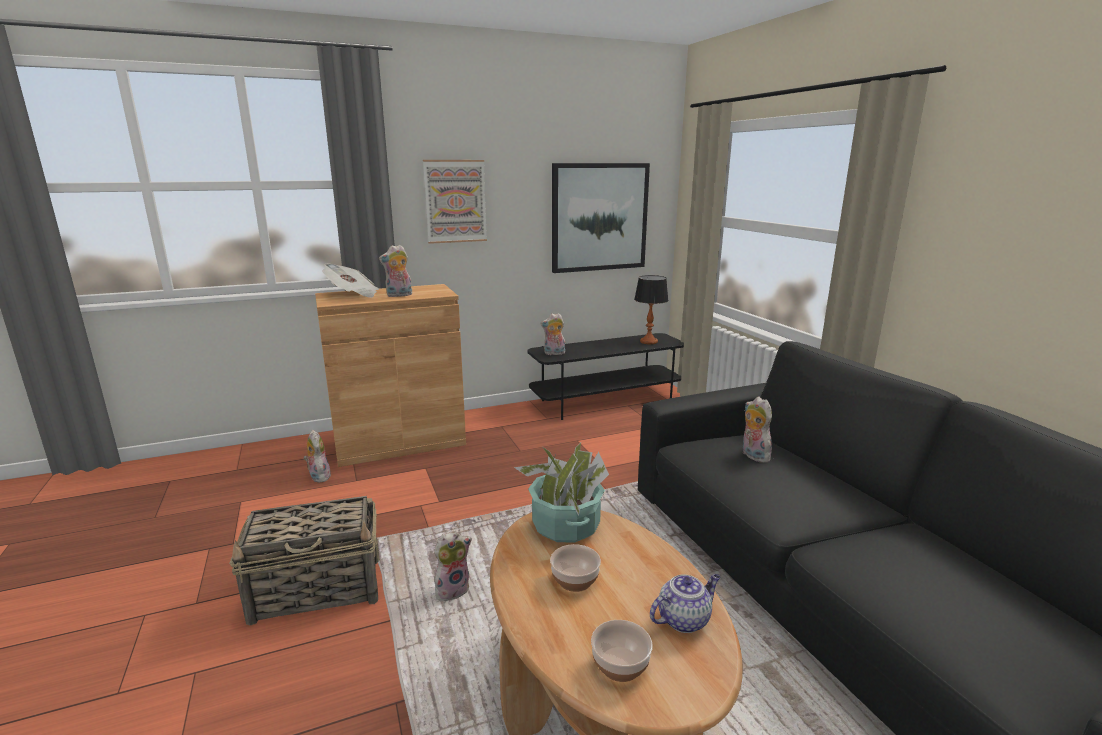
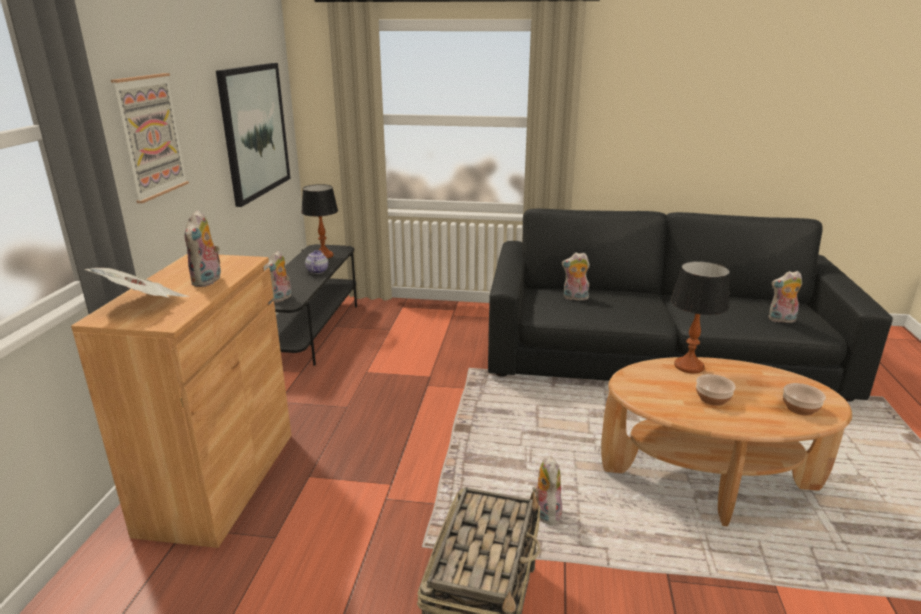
camera: 60 degrees left, 5 degrees up
(318, 476) = (223, 571): plush toy -> plush toy (781, 320)
(566, 526) = (643, 383): potted plant -> none
(644, 551) = (689, 366): none -> table lamp
(684, 619) = (764, 377): teapot -> teapot (317, 271)

